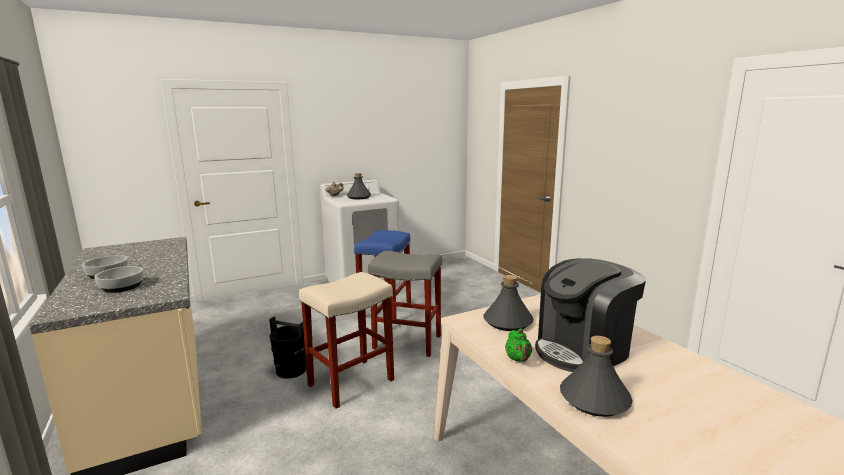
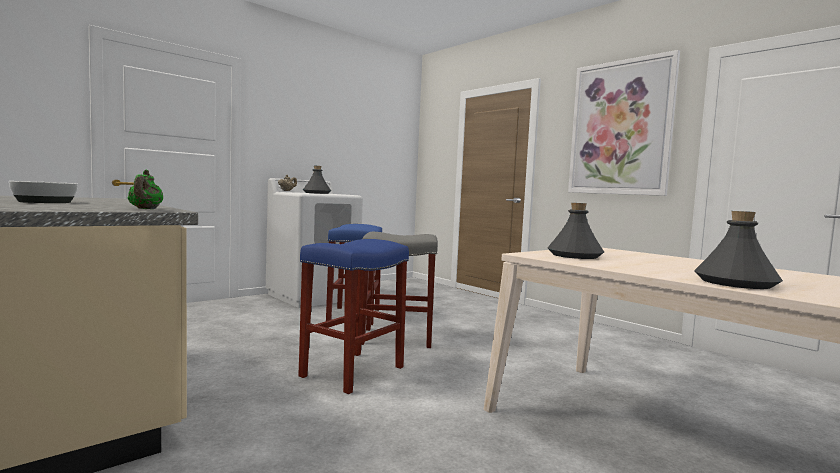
camera: 15 degrees left, 10 degrees down
(122, 287) = (83, 206): bowl -> none
(291, 370) = (268, 365): black bucket -> none
(352, 381) = (353, 371): beige stool -> blue stool
(518, 360) = (623, 269): green teapot -> green teapot (145, 209)
(583, 350) = (673, 266): coffee machine -> none
(641, 138) = (620, 128): none -> picture

